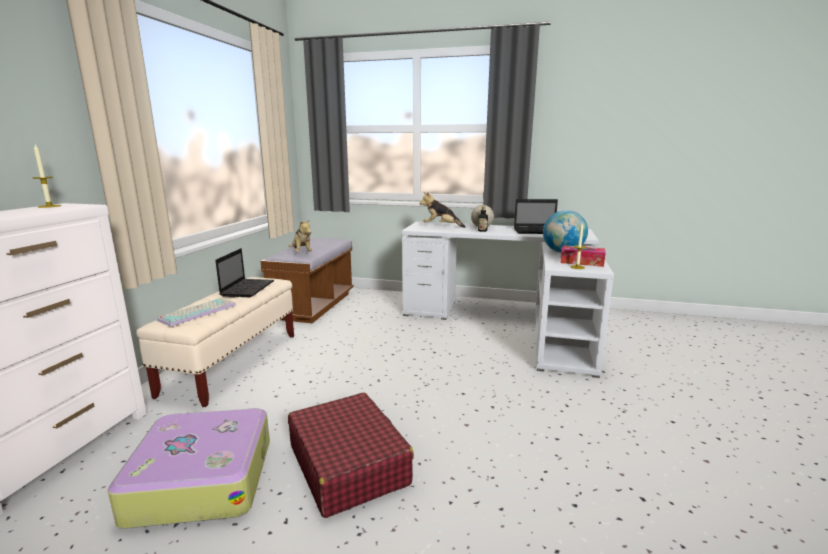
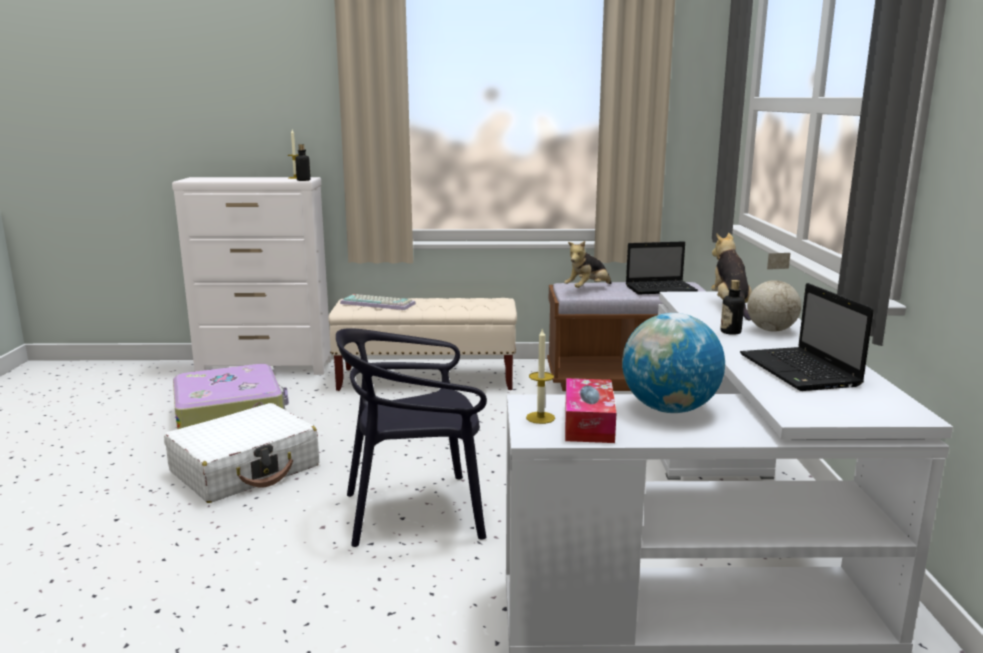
camera: 75 degrees right, 0 degrees up
(89, 205) = (303, 180): none -> bottle
(248, 288) = (462, 304): laptop -> laptop (662, 289)
(348, 464) = (245, 469): red suitcase -> white suitcase
(457, 388) = (415, 512): none -> black chair

